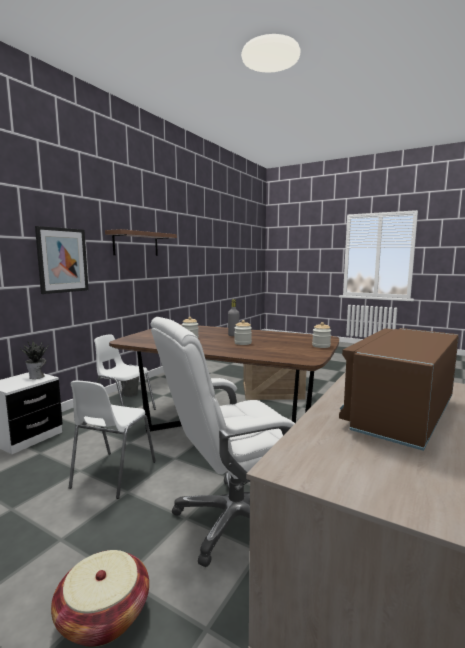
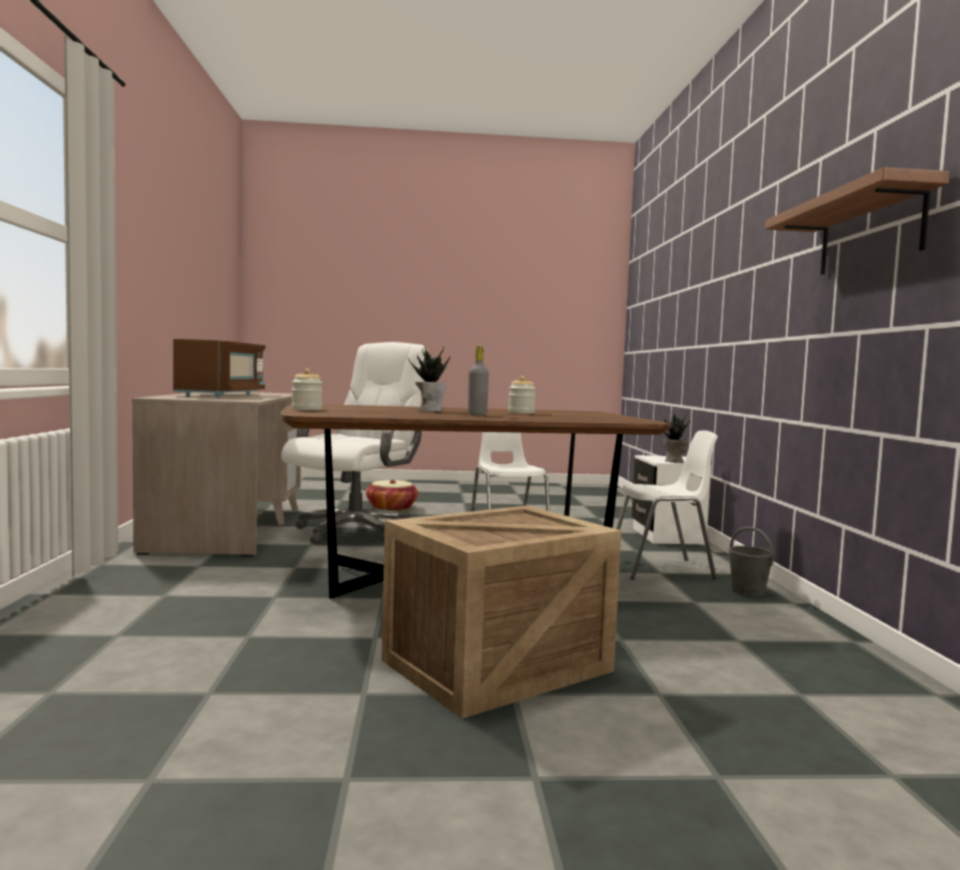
camera: 145 degrees right, 5 degrees down
(62, 260) = (760, 299): picture -> none
(243, 343) = (430, 410): jar -> potted plant

